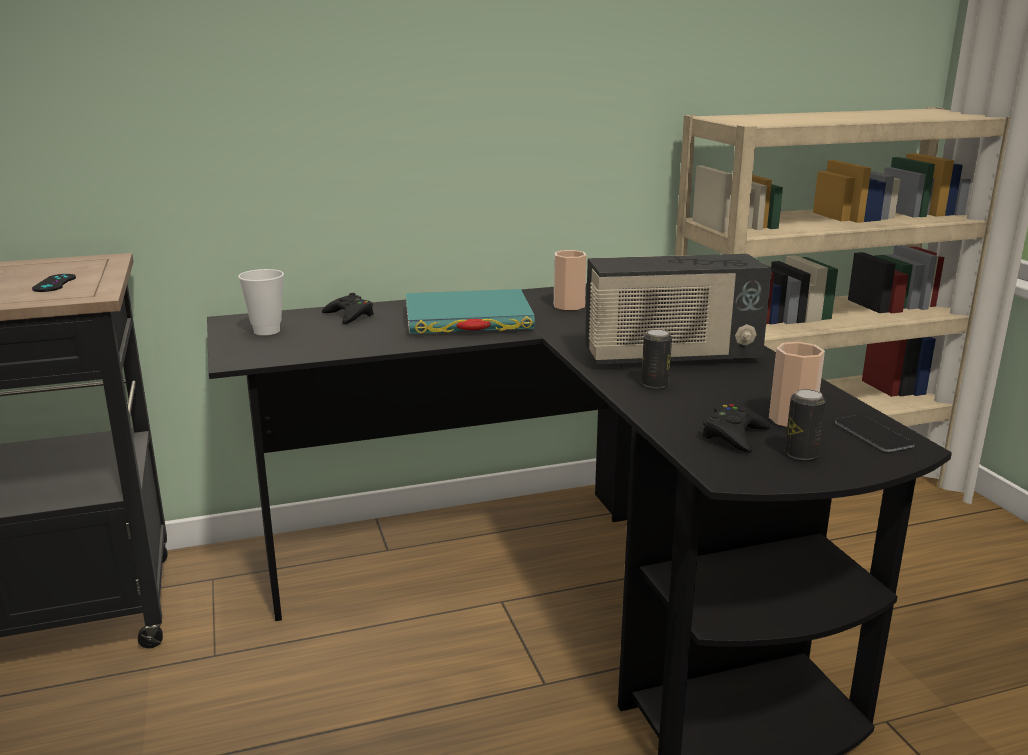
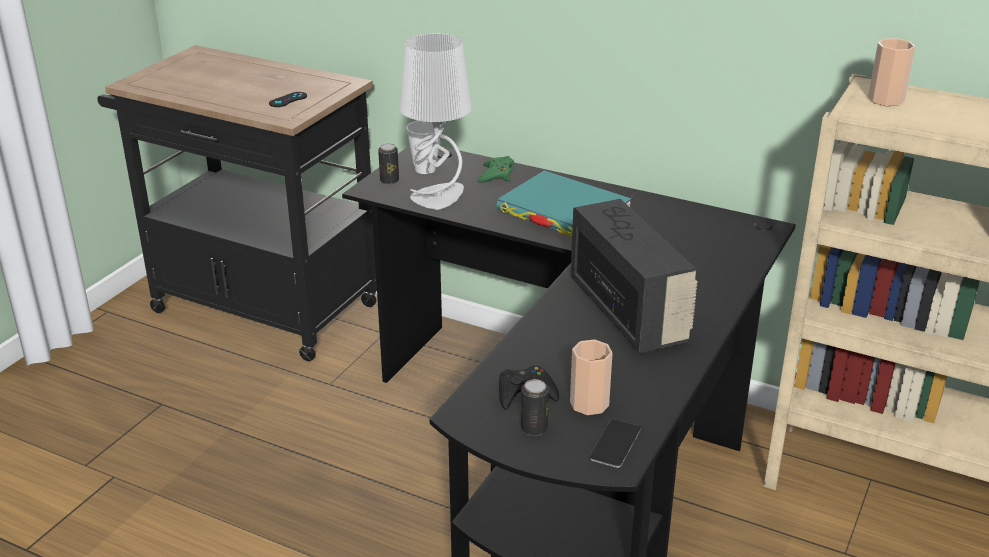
camera: 45 degrees right, 10 degrees up
(327, 344) = (438, 197): none -> grey table lamp
(349, 315) = (496, 175): black game controller -> green game controller
(569, 306) = (662, 229): cup -> cup (886, 100)
(655, 384) = (565, 329): can -> can (389, 181)
(671, 357) = (628, 312): radio -> radio turned 150 degrees counterclockwise

